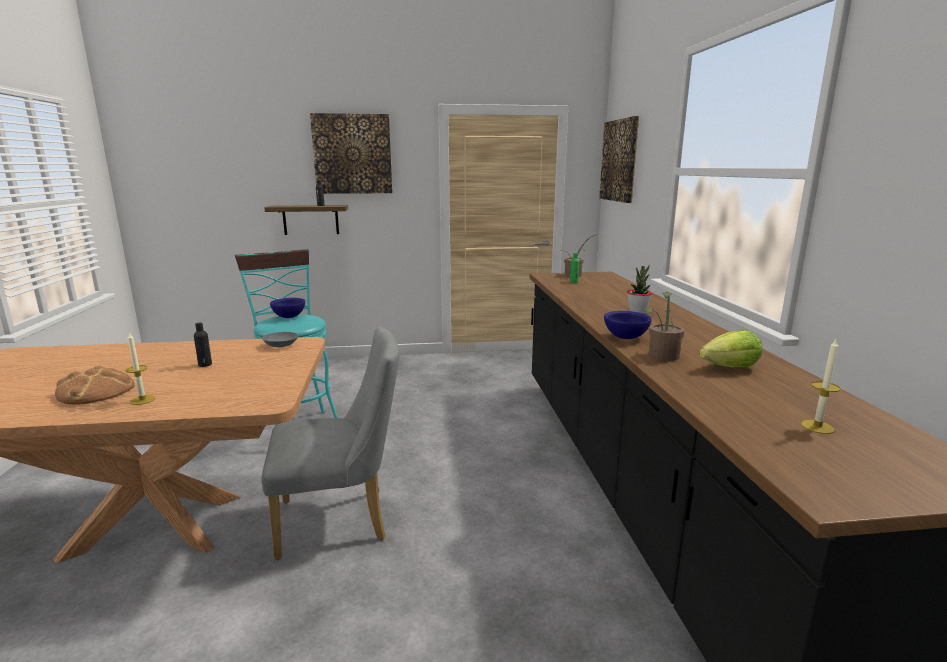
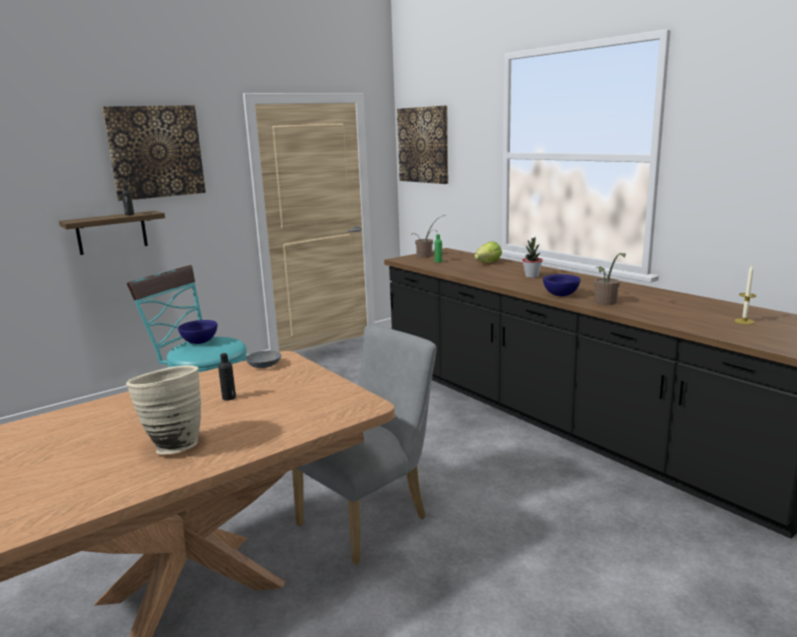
camera: 30 degrees left, 0 degrees up
(96, 391) = (173, 446): bread -> beige vase
(142, 400) = (244, 437): candle -> none
(730, 368) = (653, 301): lettuce -> lettuce (488, 263)

